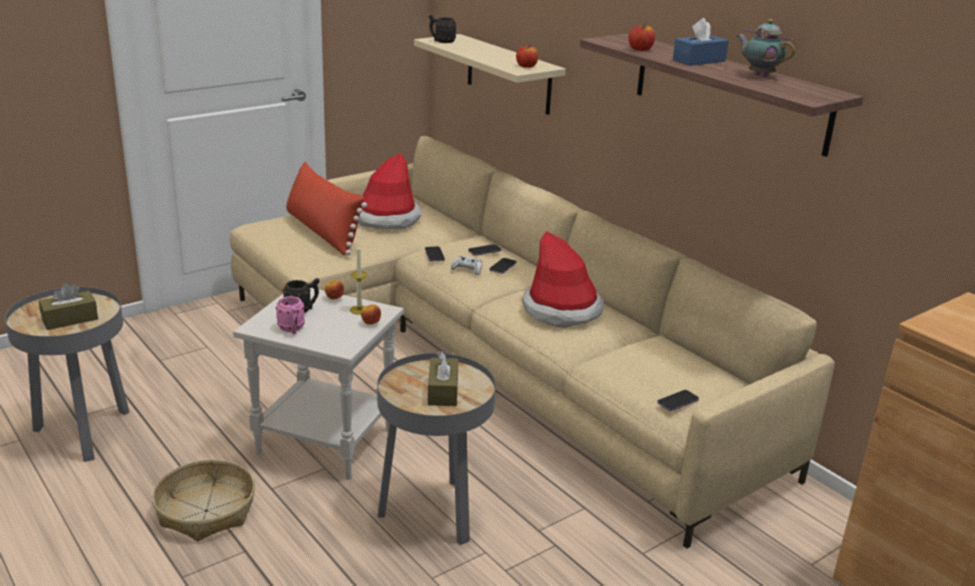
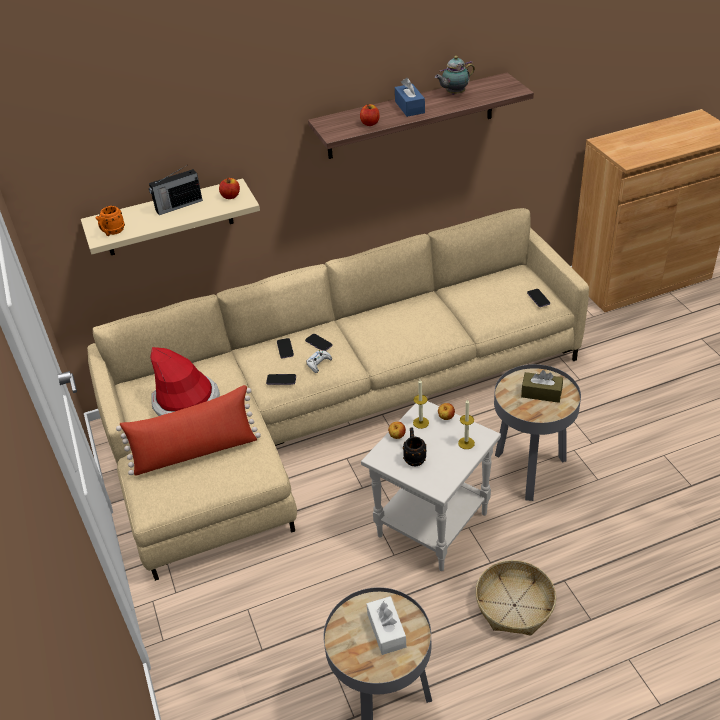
camera: 70 degrees left, 15 degrees up
(70, 319) = (386, 631): brown tissue box -> white tissue box
(292, 330) = (449, 464): pink mug -> none
(329, 338) = (466, 443): none -> candle
(441, 41) = (112, 232): black mug -> orange mug
(497, 54) = (178, 206): none -> radio
(562, 310) = (404, 324): hat -> none

